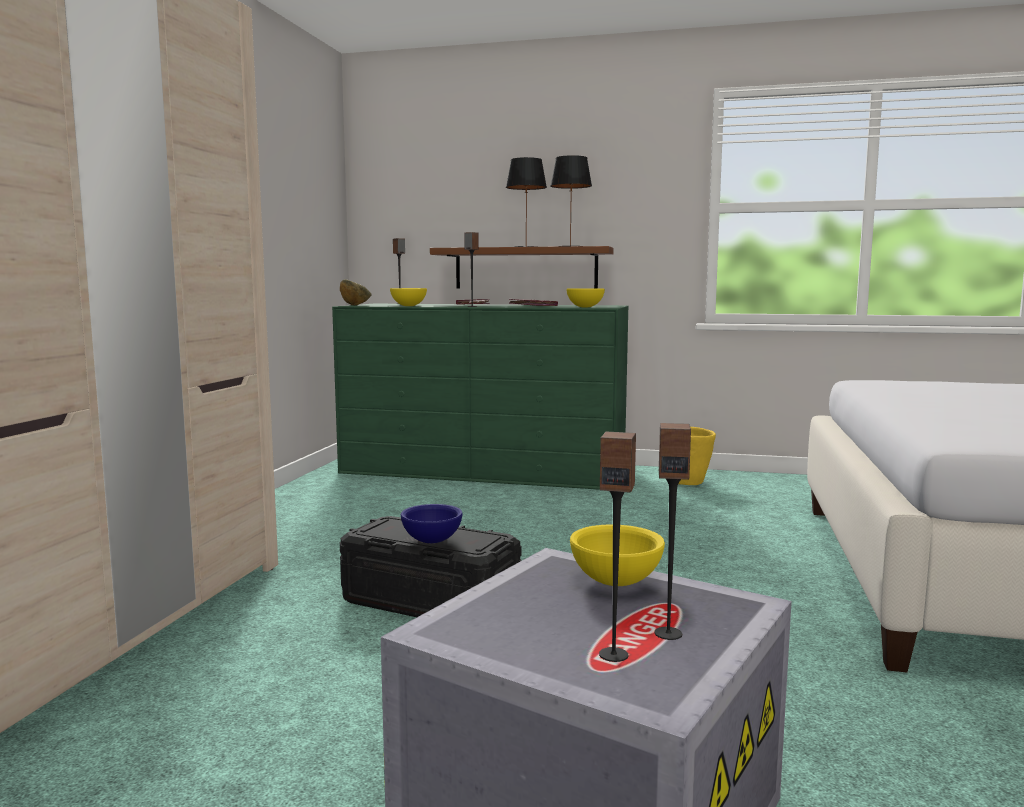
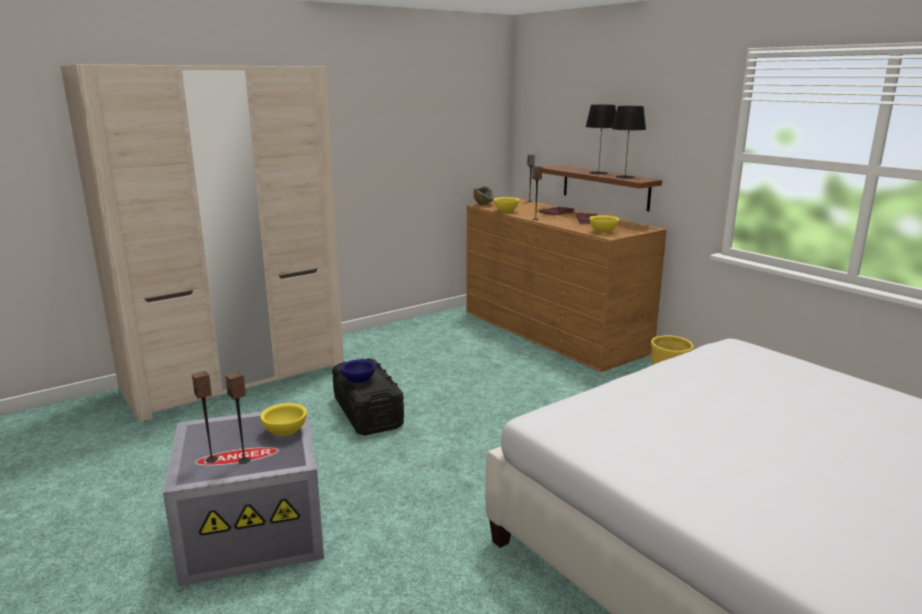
camera: 40 degrees right, 10 degrees up
(484, 469) = (553, 331): green dresser -> brown dresser

